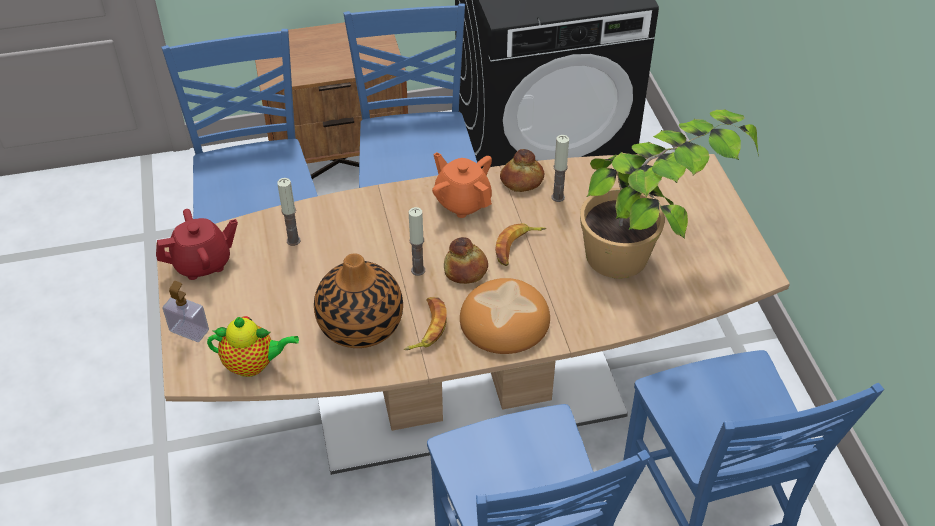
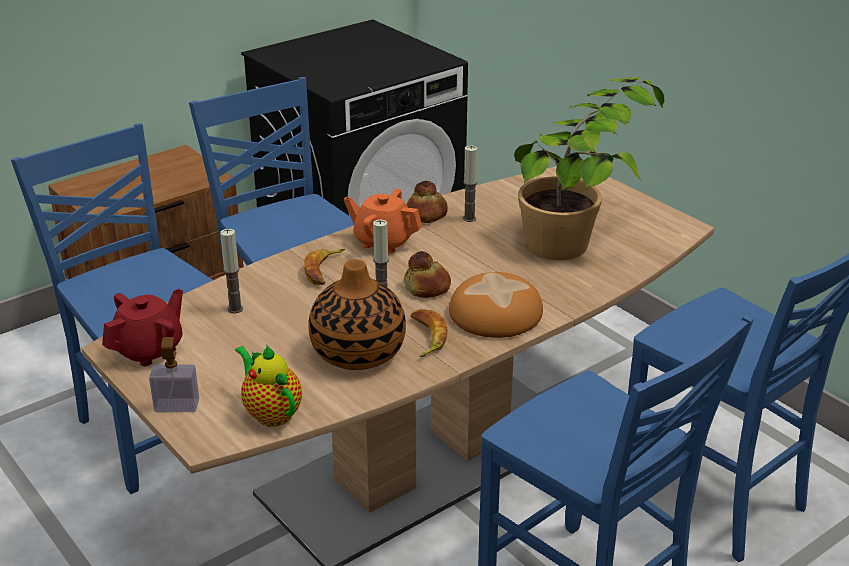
camera: 25 degrees left, 15 degrees down
(253, 365) = (271, 413): teapot -> teapot turned 105 degrees counterclockwise
(517, 247) = (462, 260): banana -> banana (324, 270)

